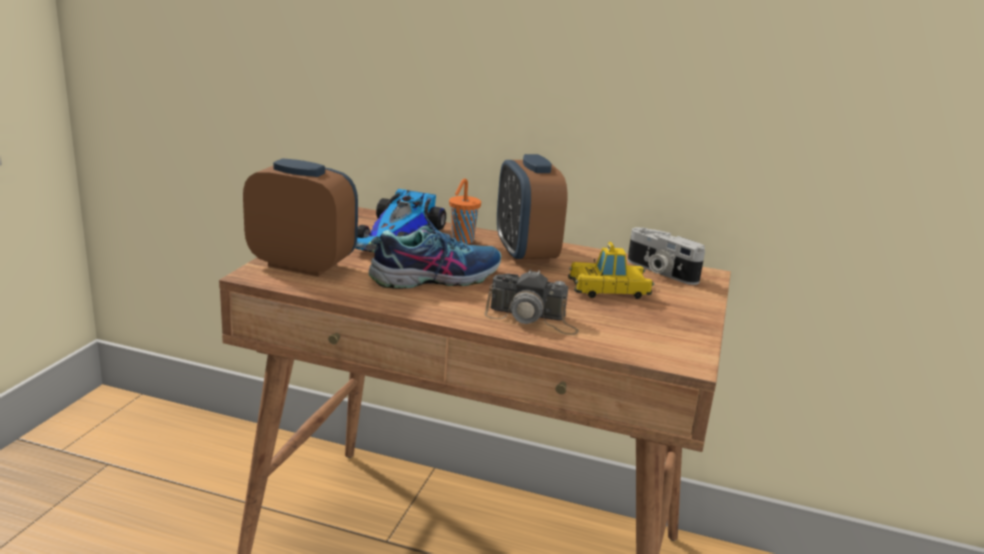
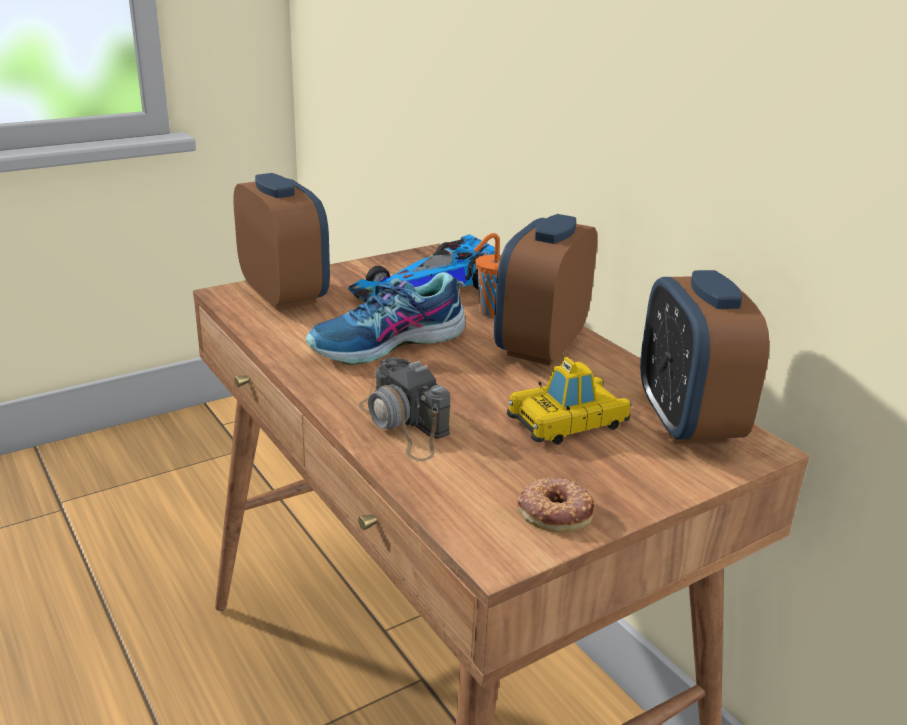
camera: 40 degrees right, 5 degrees up
(436, 277) = (388, 344): shoe -> shoe turned 135 degrees clockwise
(609, 289) = (568, 421): toy car -> toy car turned 60 degrees counterclockwise
(659, 271) = (686, 421): camera -> alarm clock
(678, 334) = (555, 511): none -> donut

